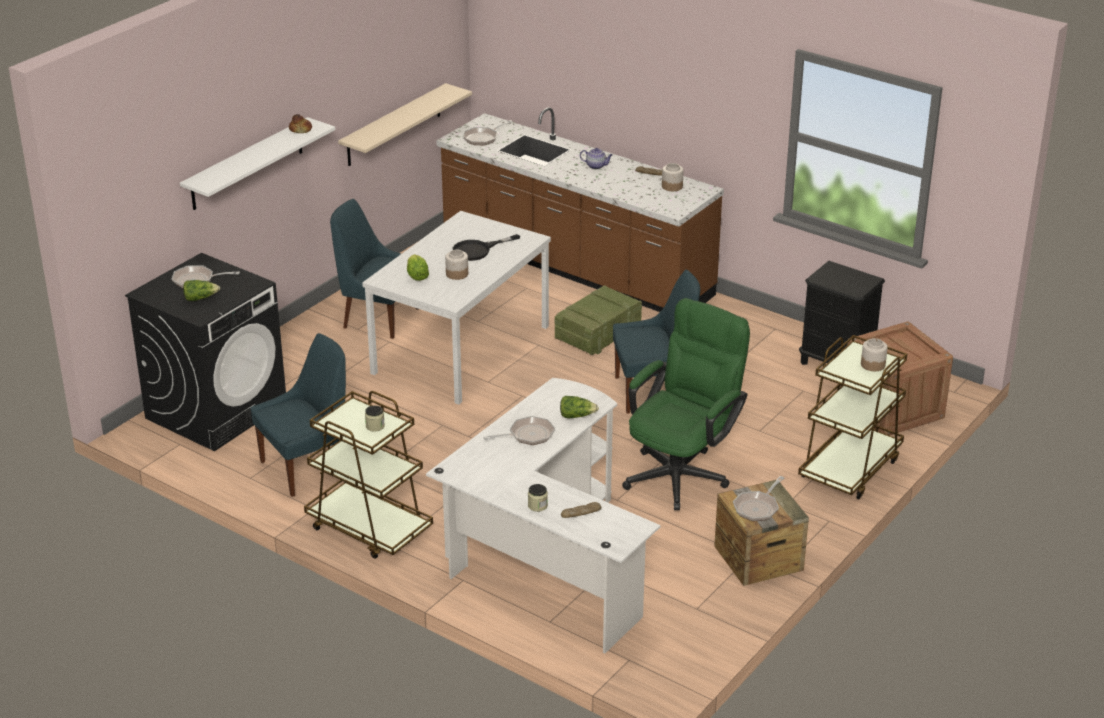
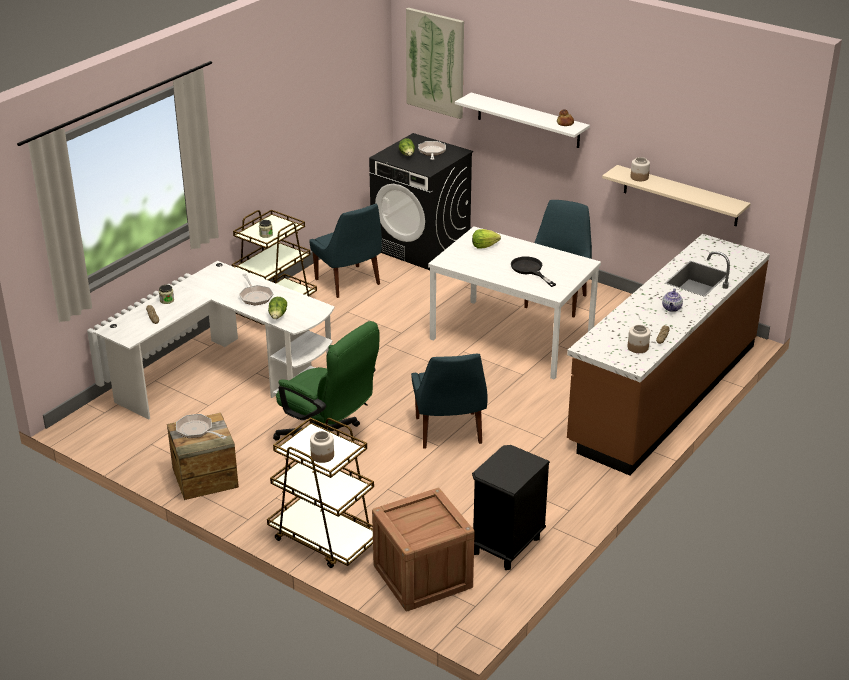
camera: 90 degrees right, 0 degrees up
(130, 179) = (435, 63): none -> picture
(456, 274) = (488, 262): jar -> jar (639, 177)
(483, 138) = (713, 254): frying pan -> none
(597, 335) = (543, 404): crate -> none

